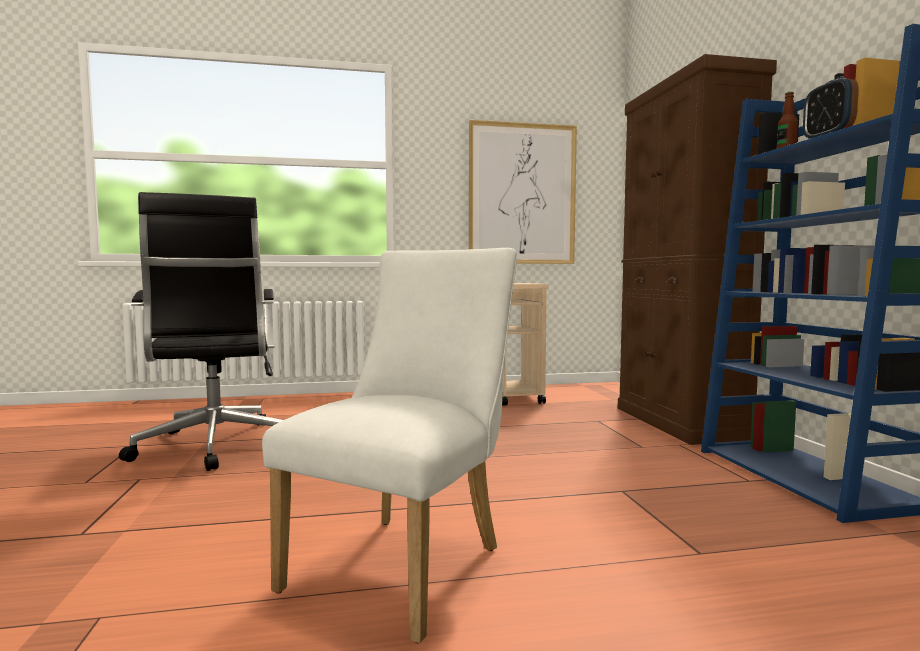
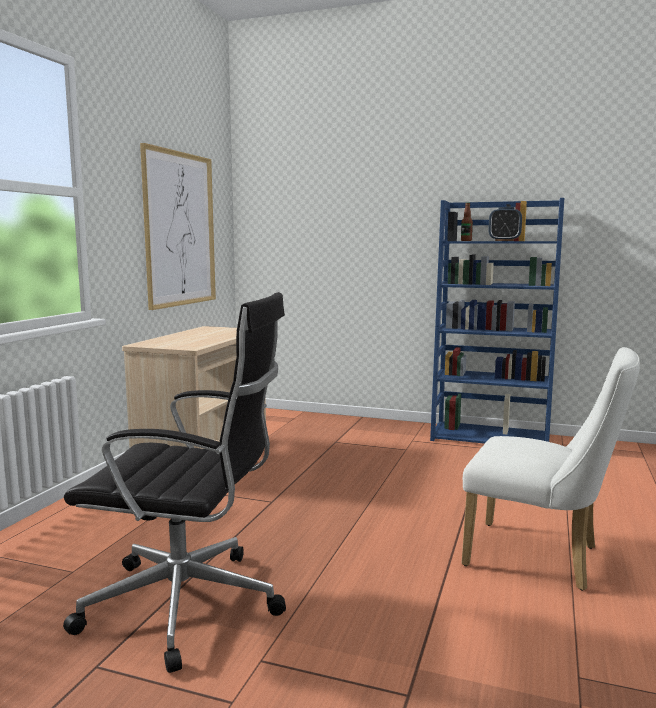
camera: 60 degrees left, 5 degrees up
(406, 562) = (542, 558): white chair -> white chair turned 150 degrees clockwise
(680, 423) = (370, 426): brown cabinet -> none

